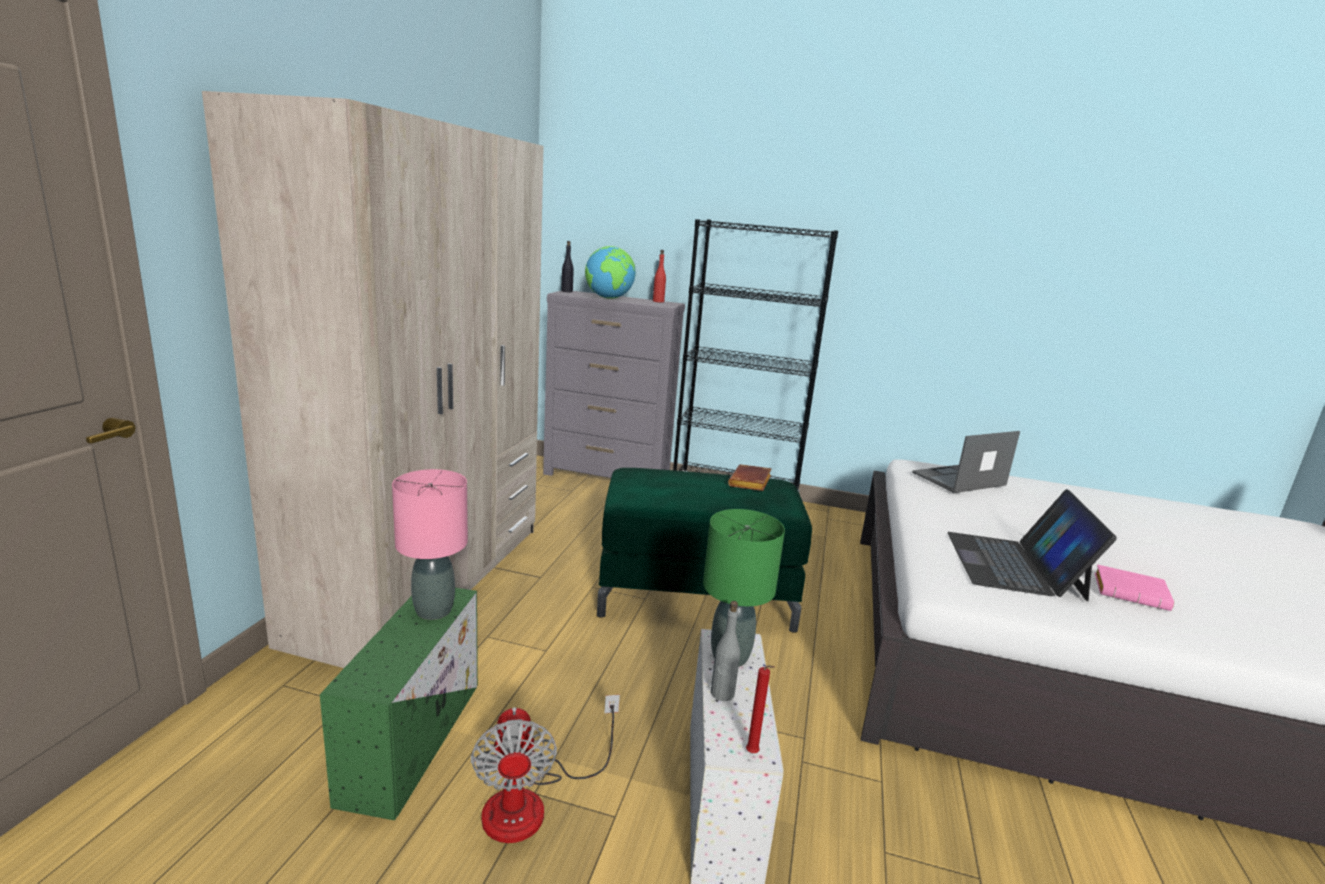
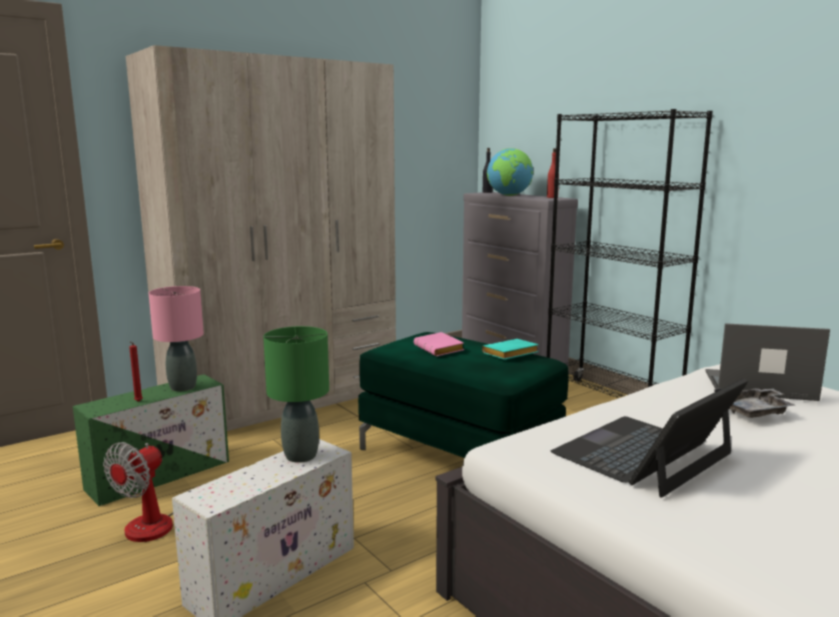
camera: 40 degrees right, 5 degrees down
(722, 693) = (254, 470): grey bottle -> none
(751, 483) = (510, 354): brown book -> turquoise book
(753, 754) = (208, 503): red candle -> red candle (138, 402)
(996, 504) = (754, 411): none -> grey tray
(1132, 593) = (752, 511): pink book -> pink book (440, 349)

